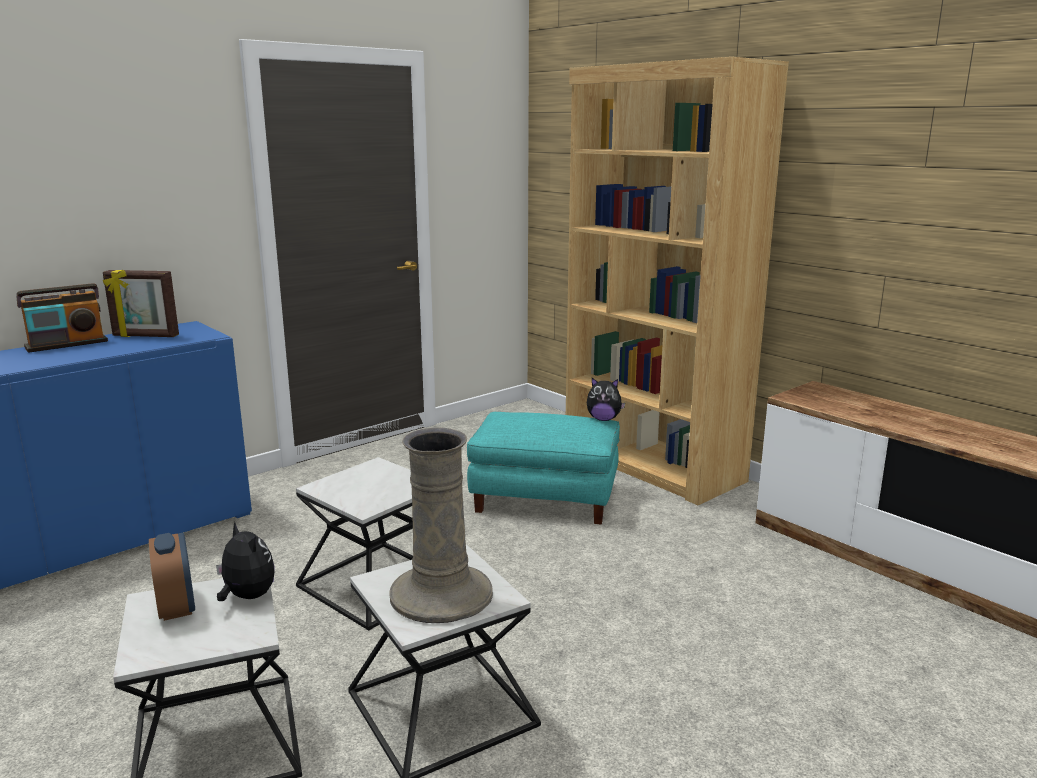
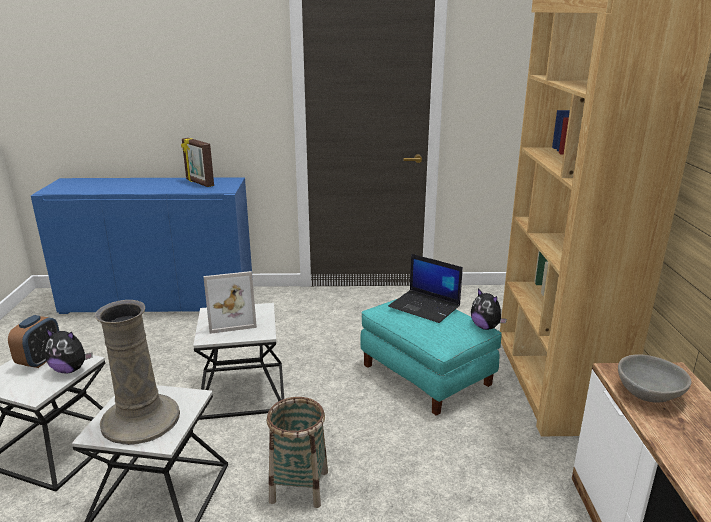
camera: 40 degrees right, 5 degrees up
(67, 344) = (158, 180): radio -> none
(247, 597) = (70, 369): plush toy -> plush toy turned 105 degrees clockwise
(361, 485) = (231, 320): none -> picture frame
(534, 417) = (425, 306): none -> laptop
(569, 628) = (299, 486): none -> basket
(829, 403) = (648, 394): none -> grey bowl

